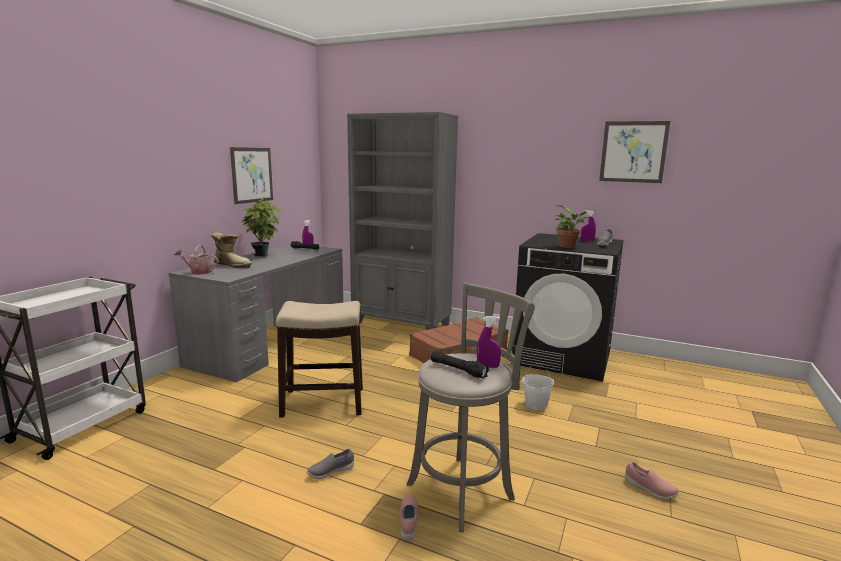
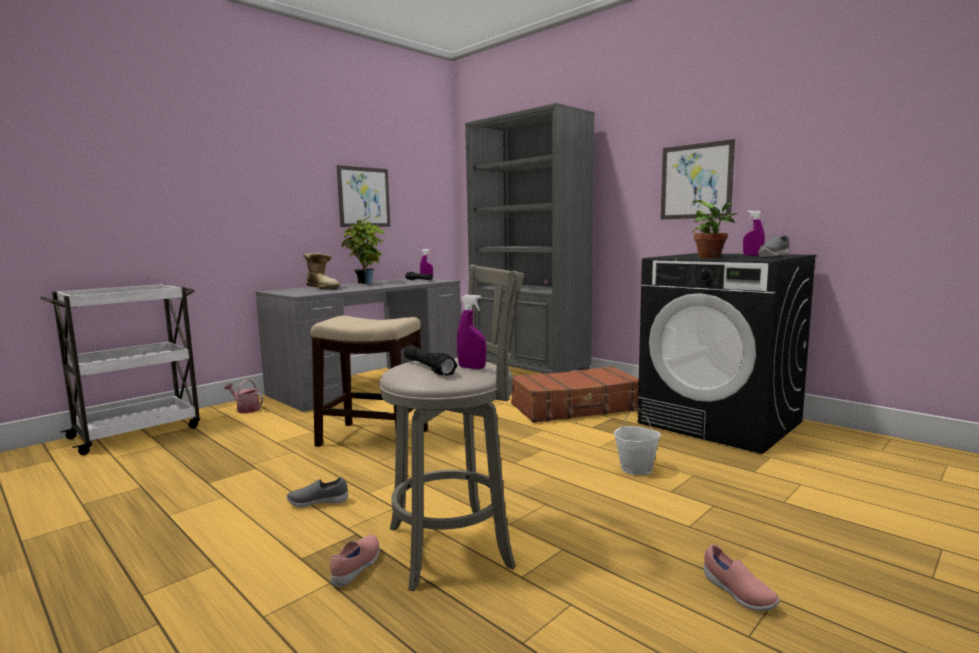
camera: 20 degrees right, 5 degrees down
(198, 272) = (282, 291): watering can -> watering can (246, 409)
(633, 152) = (826, 125): picture -> picture (696, 181)

